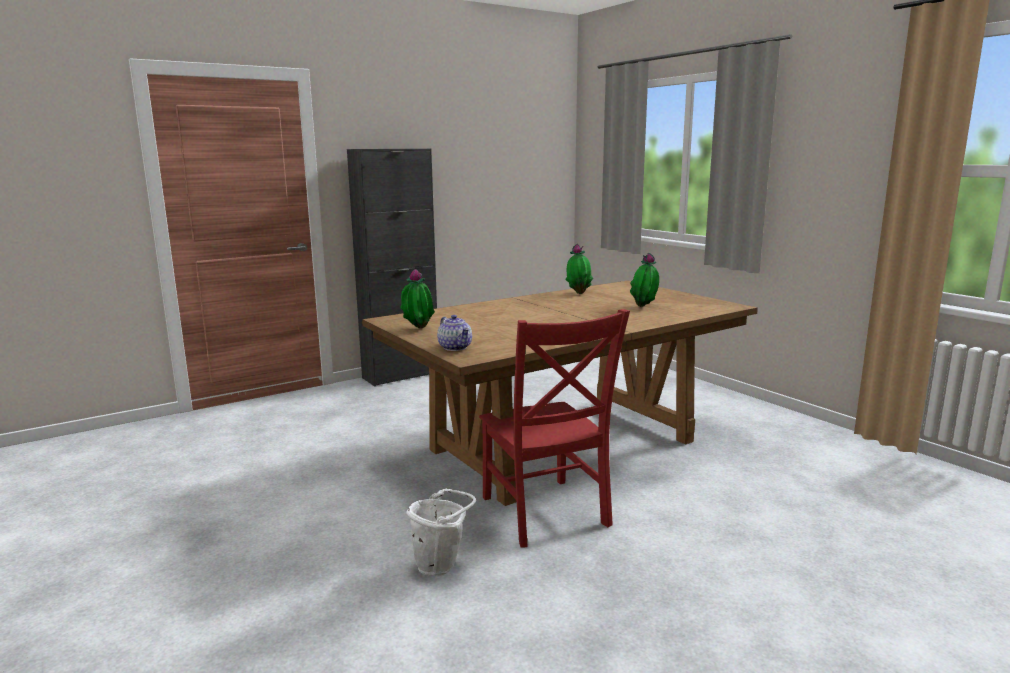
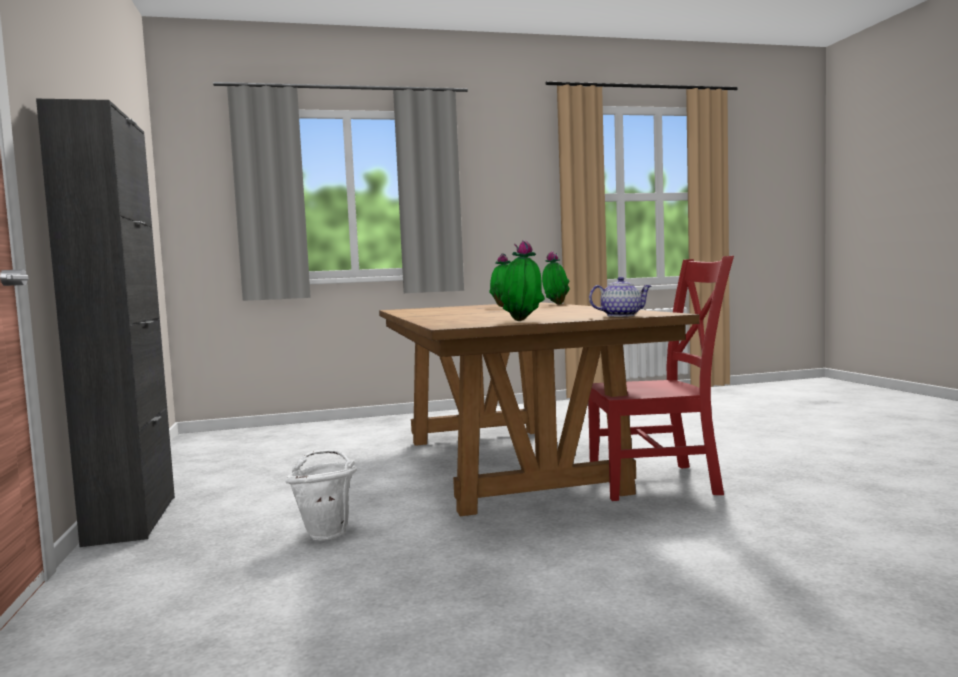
camera: 70 degrees left, 10 degrees down
(441, 565) = (759, 525): white bucket -> white bucket (327, 532)
(578, 293) = (416, 312): potted plant -> potted plant (555, 304)

